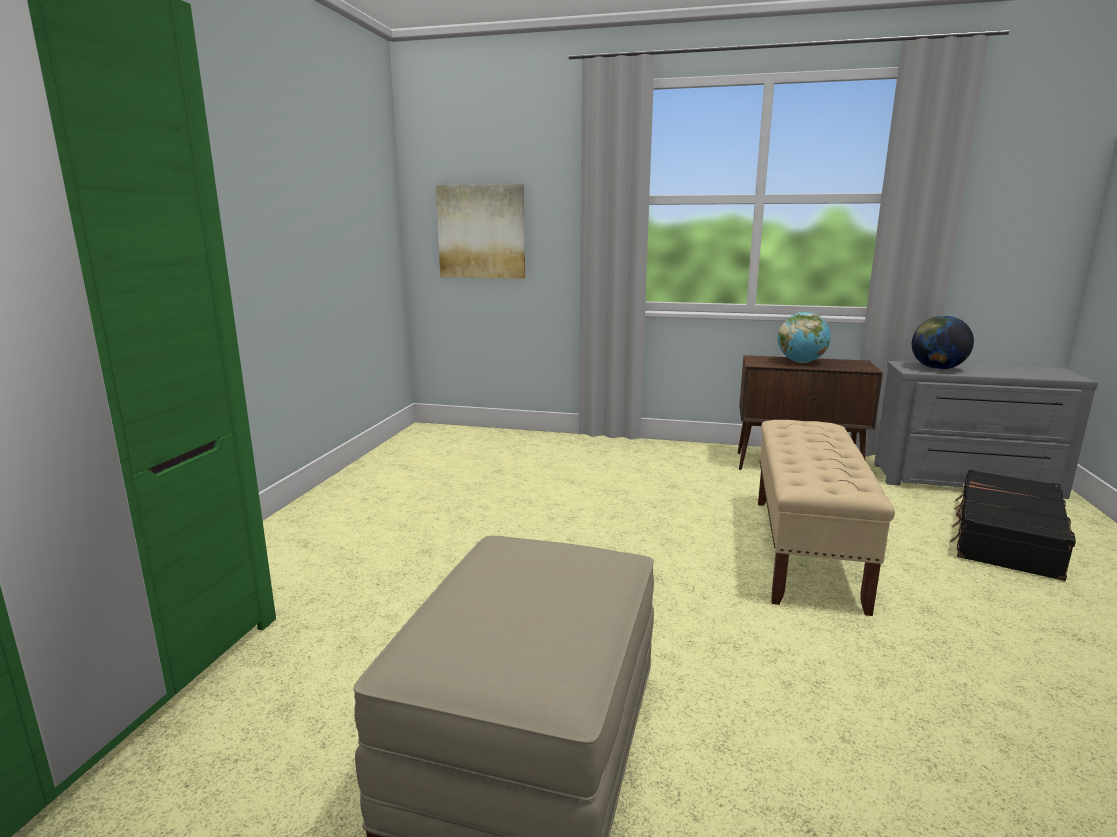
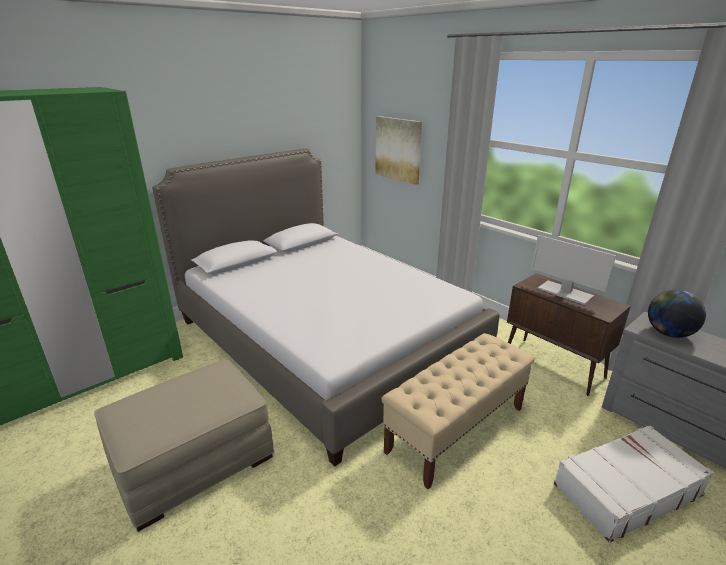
camera: 35 degrees right, 10 degrees up
(505, 519) = (324, 340): none -> bed
(801, 362) = (564, 292): globe -> monitor
(1005, 537) = (625, 489): black suitcase -> white suitcase

